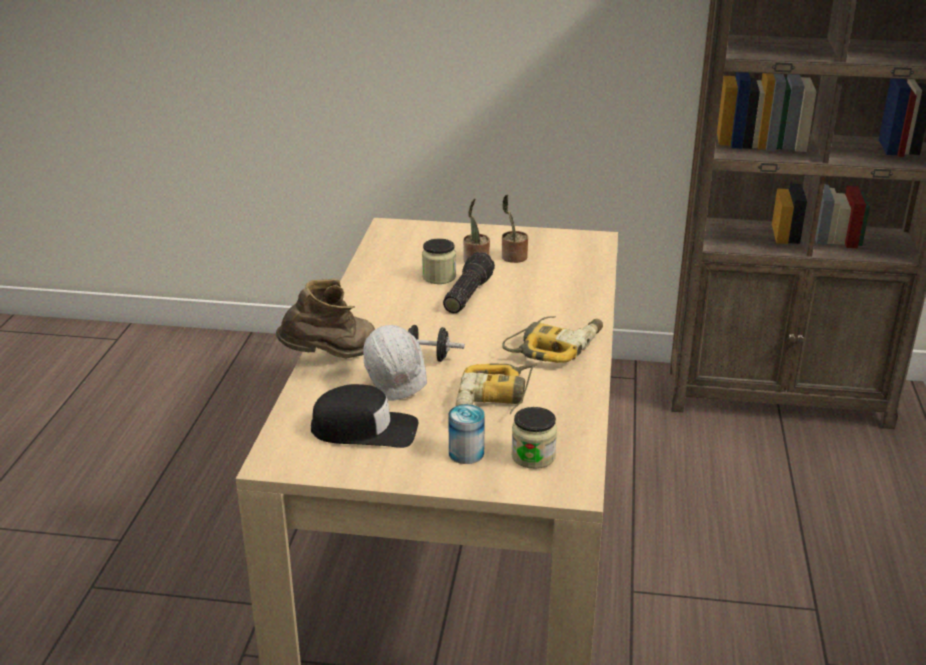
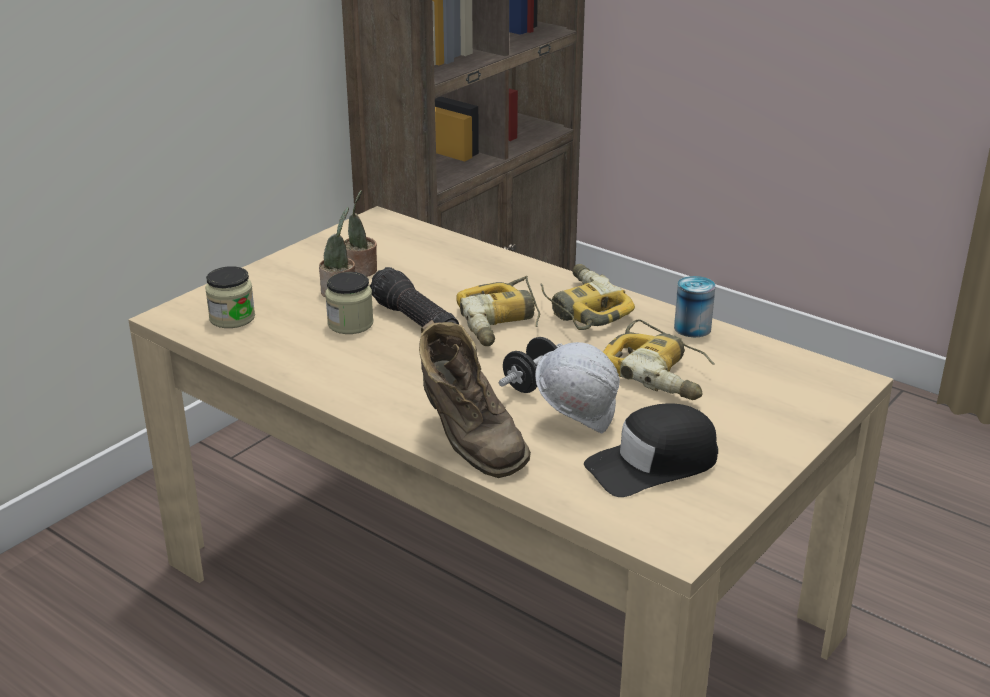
camera: 60 degrees left, 0 degrees up
(331, 358) = (468, 444): brown boot -> brown boot turned 150 degrees clockwise
(364, 429) = (653, 464): black cap -> black cap turned 150 degrees counterclockwise
(466, 453) = (748, 417): can -> can (692, 328)
(499, 324) = (502, 322): none -> power drill
(533, 456) = (779, 383): jar -> jar (232, 318)

